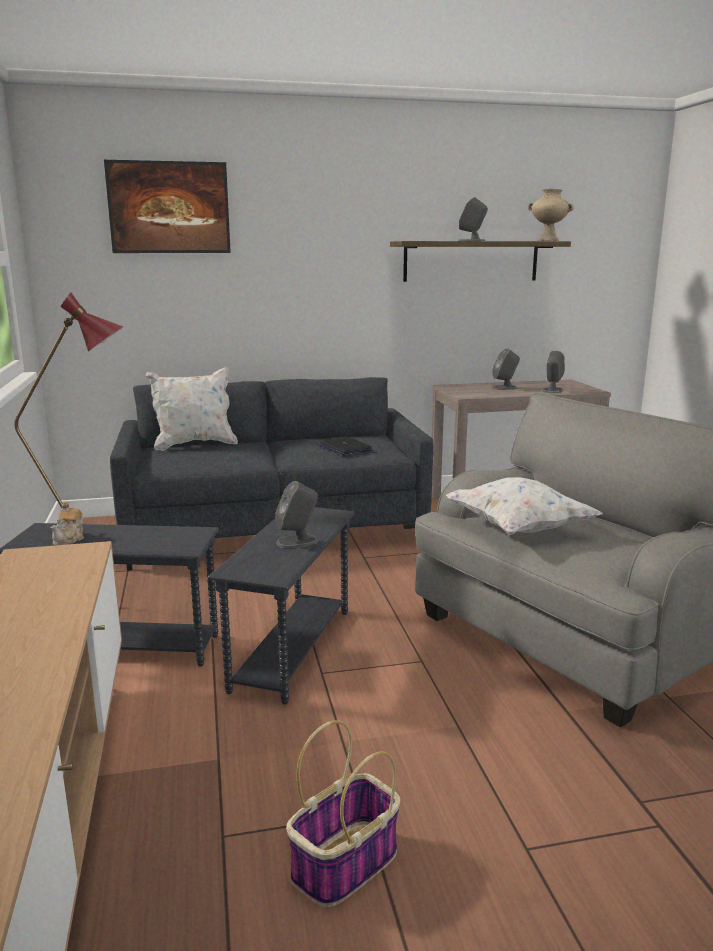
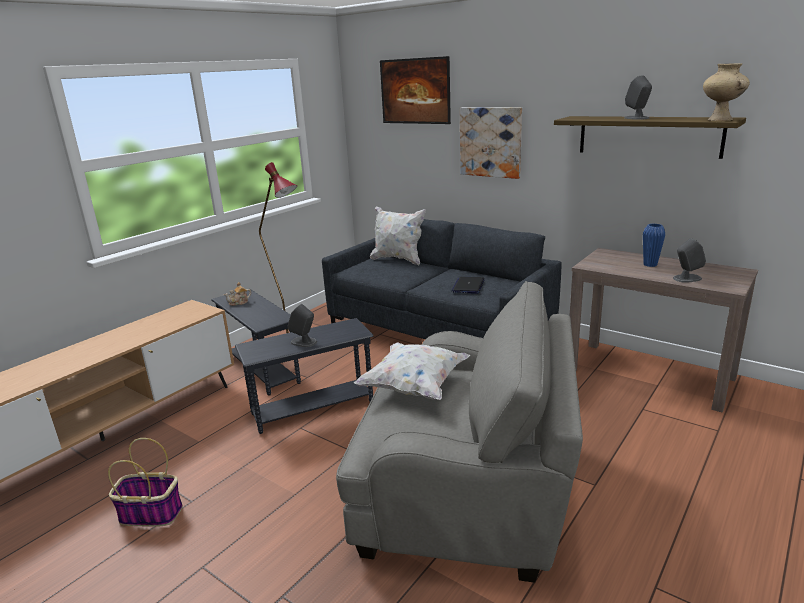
camera: 50 degrees right, 5 degrees up
(291, 275) = (491, 142): none -> picture
(505, 388) = (650, 265): grey speaker -> blue vase

